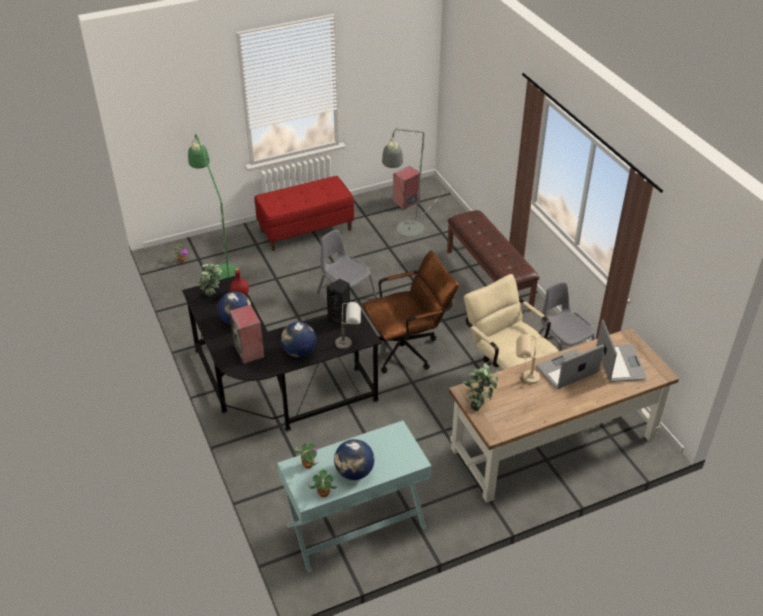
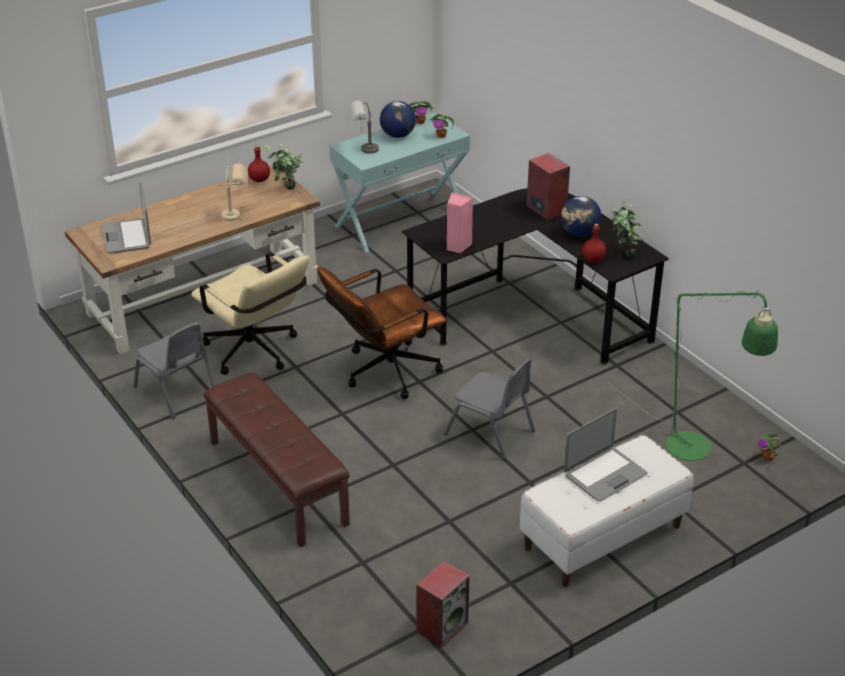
camera: 170 degrees right, 5 degrees down
(299, 352) = (491, 213): globe -> none
(306, 230) = (603, 538): red bench -> white bench
(340, 320) = (457, 246): black speaker -> pink speaker
(349, 343) = (438, 226): grey table lamp -> grey table lamp (363, 150)
(407, 232) = (425, 555): grey floor lamp -> none
(505, 423) = (259, 180): none -> red bottle
(567, 370) = (189, 225): laptop -> laptop (604, 474)

